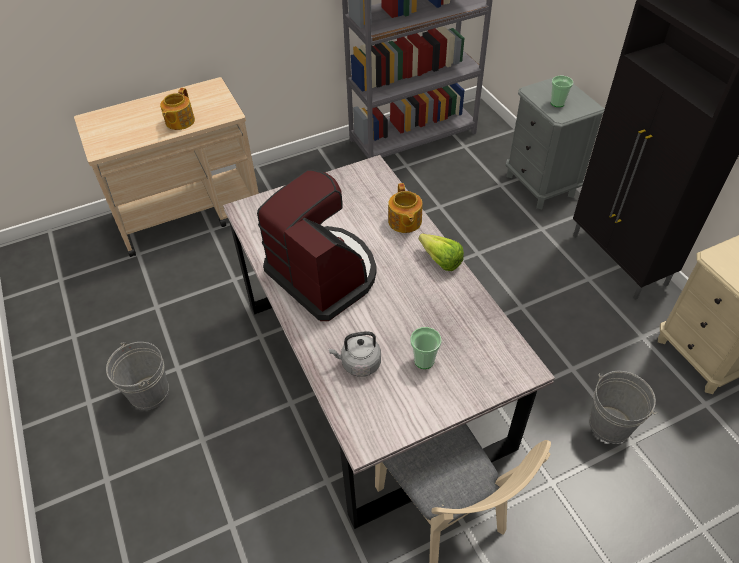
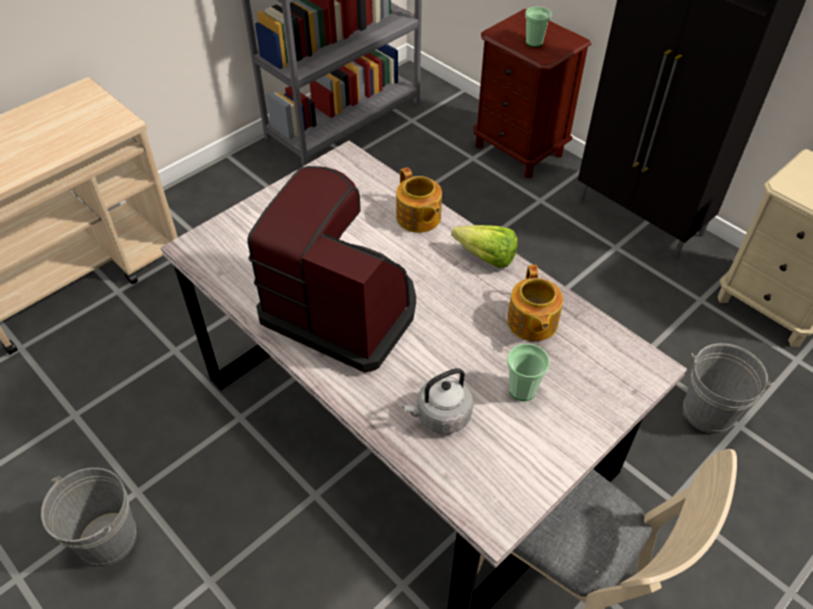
camera: 20 degrees left, 0 degrees up
(179, 121) = (51, 146): teapot -> teapot (531, 323)
(540, 185) = (518, 150): grey nightstand -> brown nightstand

